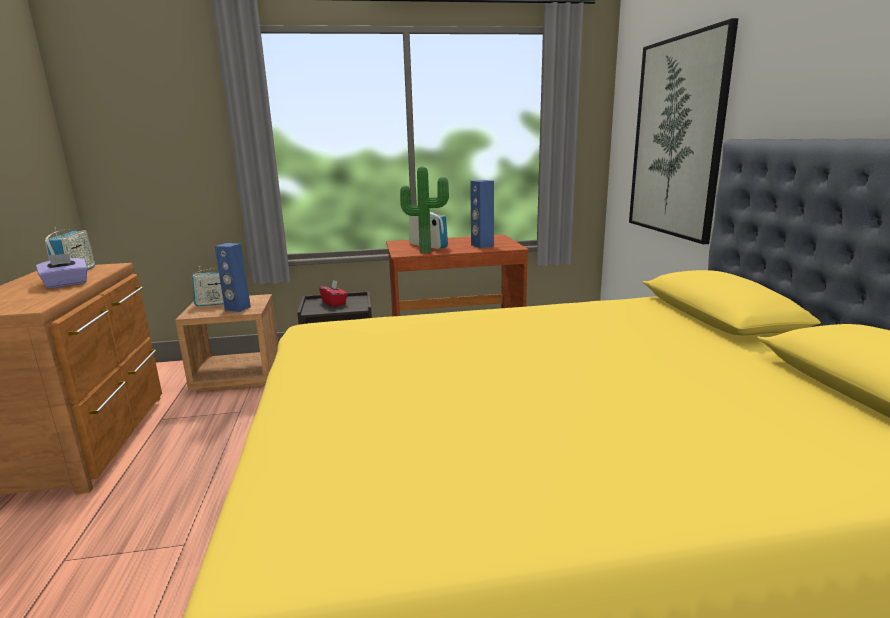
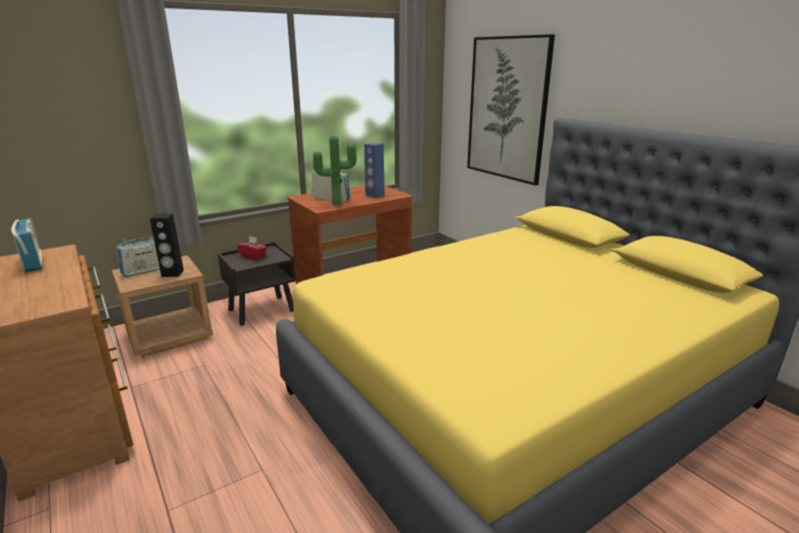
camera: 25 degrees left, 5 degrees up
(66, 284) = (51, 276): purple tissue box -> none
(237, 308) = (172, 273): blue speaker -> black speaker

